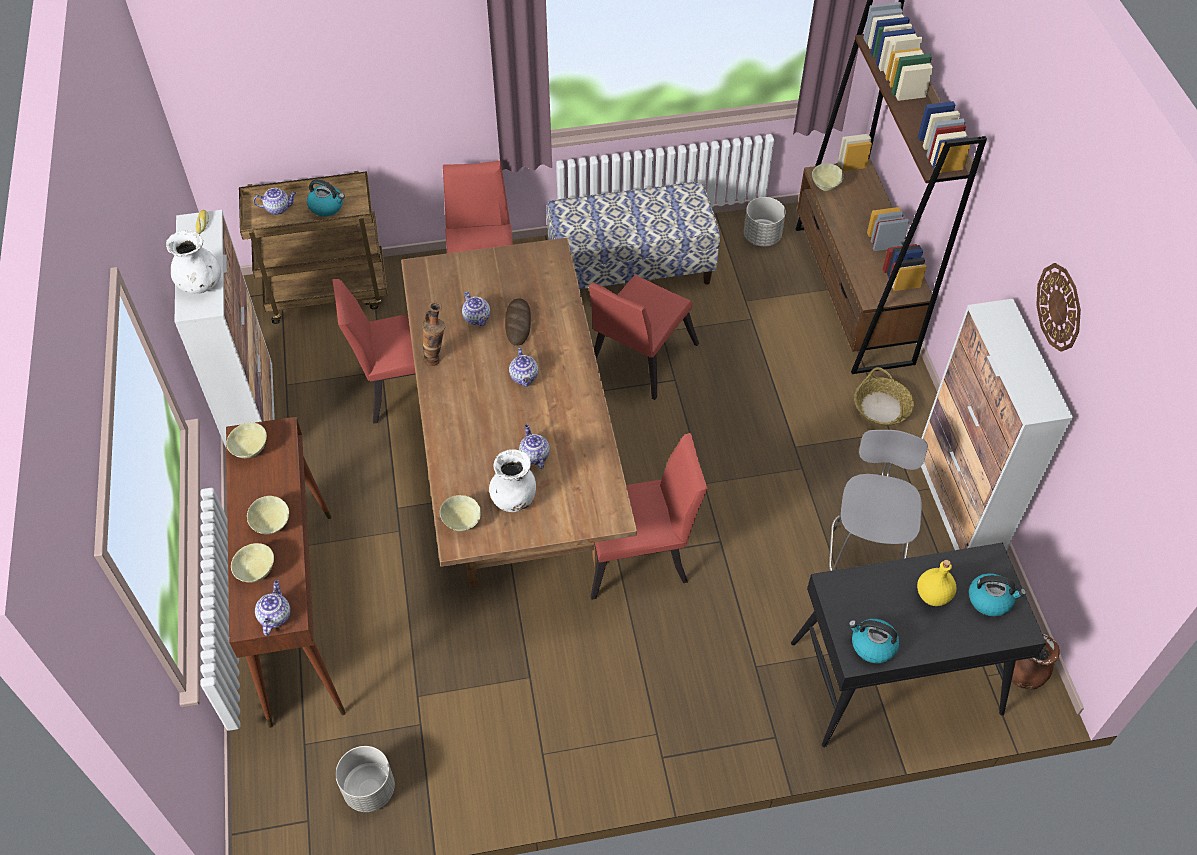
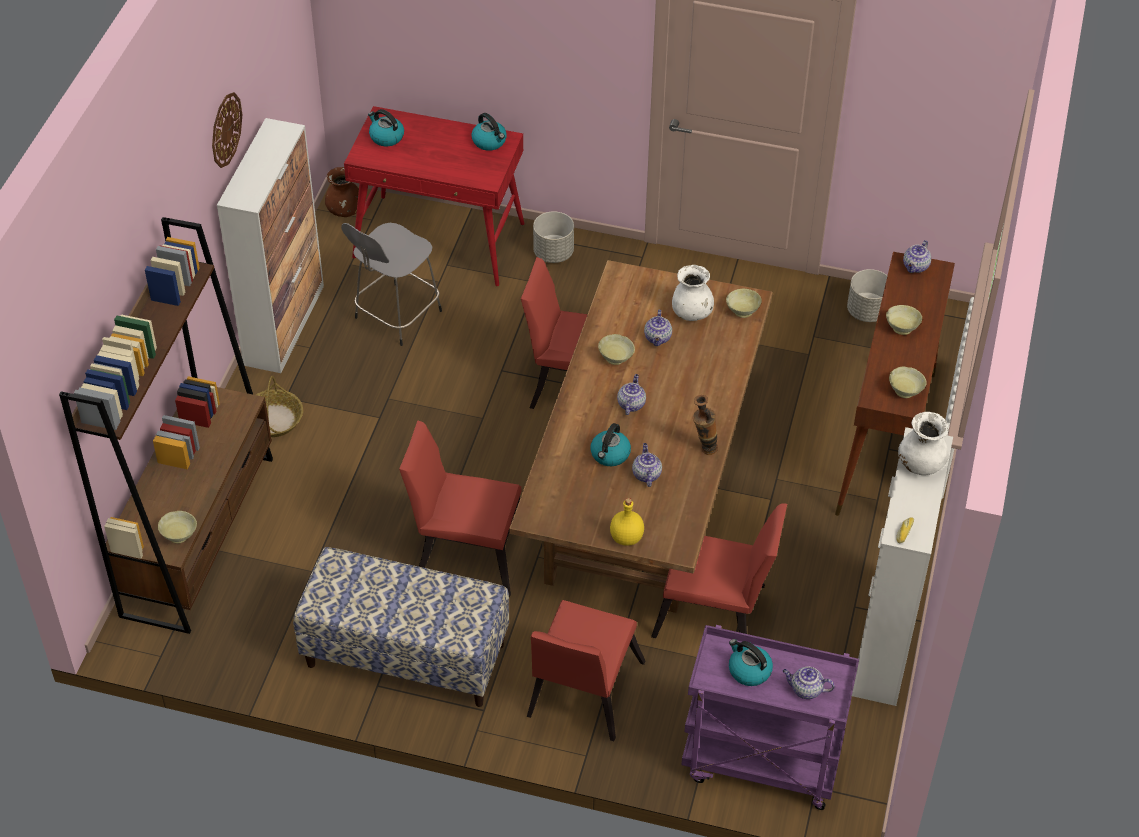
camera: 155 degrees left, 5 degrees down
(256, 571) = (923, 300): beige bowl -> beige bowl (616, 358)
(328, 292) = (759, 764): brown cart -> purple cart
(518, 324) = (610, 455): bread -> kettle
(638, 360) = (465, 551): red chair -> red chair turned 135 degrees counterclockwise
(762, 237) = (233, 638): grey planter -> grey planter (553, 253)
(894, 679) = (440, 240): black desk -> red desk
(932, 594) = (423, 152): yellow bottle -> yellow bottle (626, 538)

